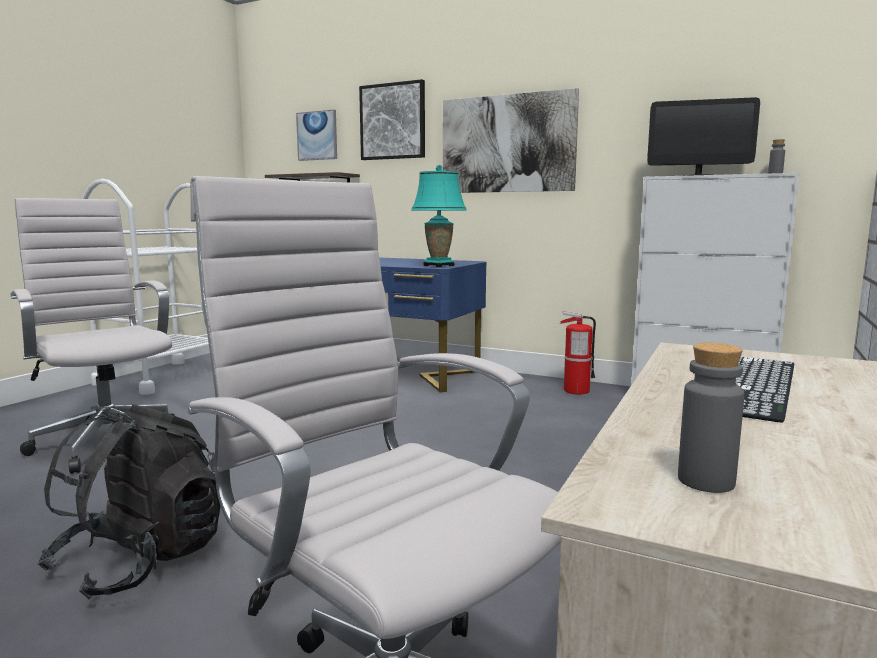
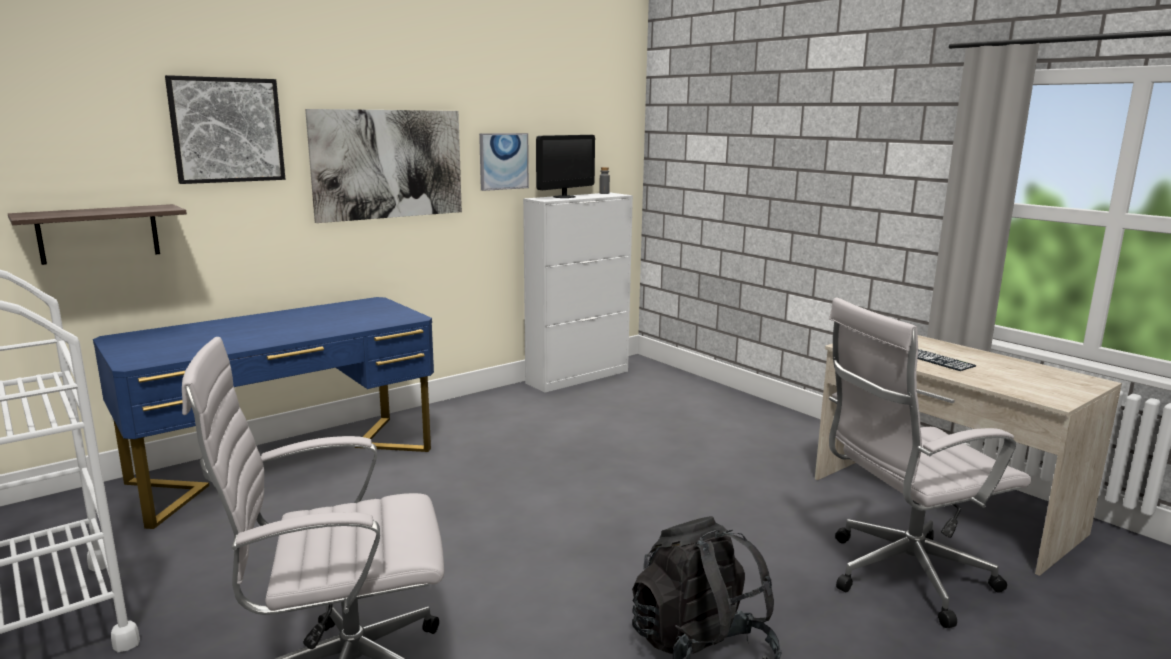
camera: 65 degrees left, 5 degrees up
(317, 135) = (74, 144): picture -> picture (503, 161)
(439, 266) = (400, 316): turquoise table lamp -> none
(576, 391) = (502, 402): fire extinguisher -> none
(706, 481) = (1037, 389): grey bottle -> none

